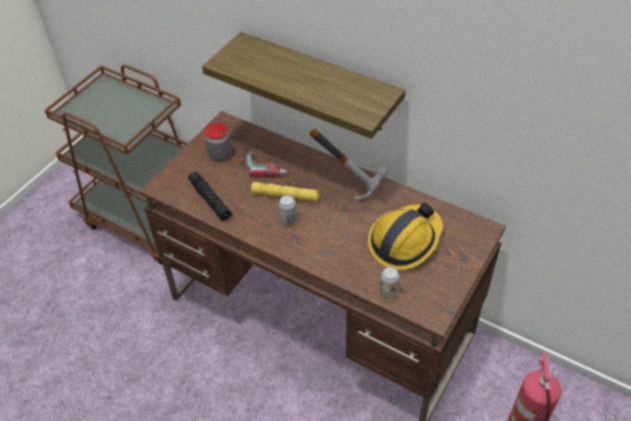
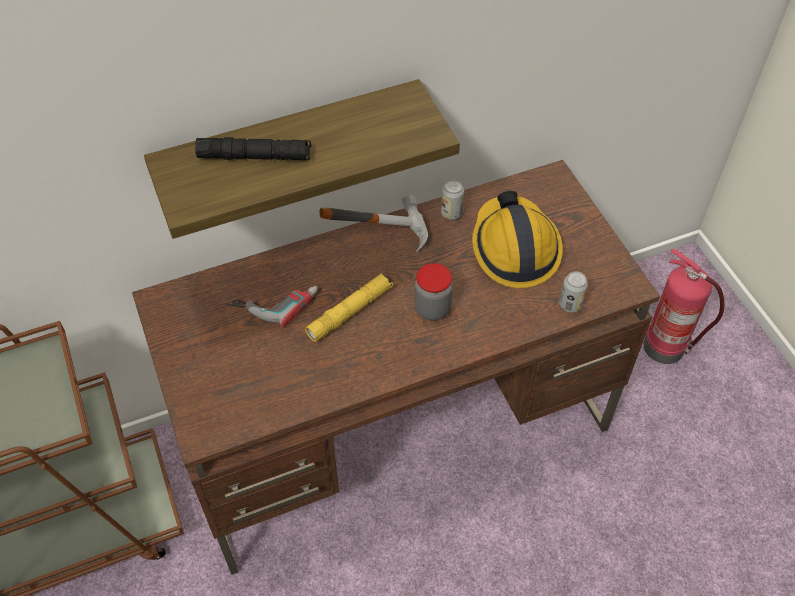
camera: 55 degrees left, 5 degrees up
(210, 200) = (282, 392): black flashlight -> black flashlight (255, 156)
(220, 155) = (213, 338): jar -> jar (432, 308)
(288, 220) = (389, 331): can -> can (451, 213)

